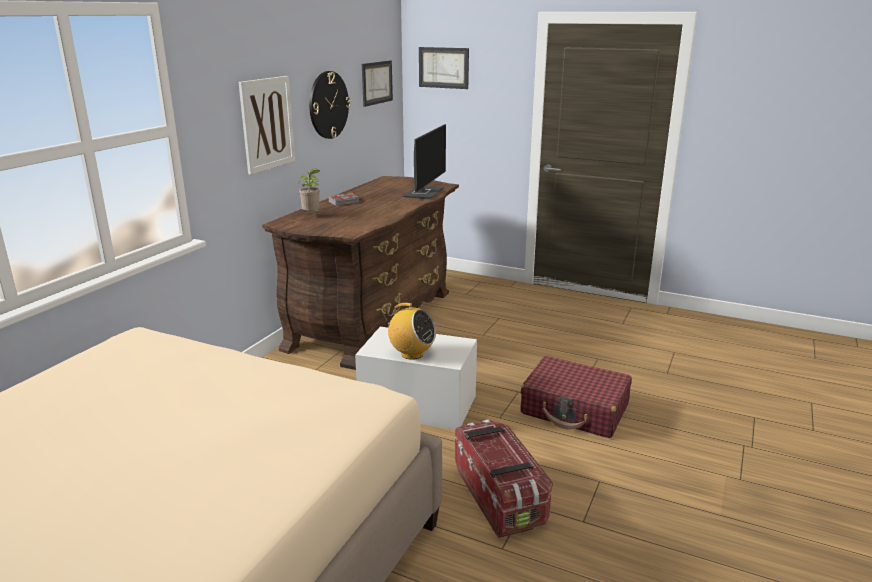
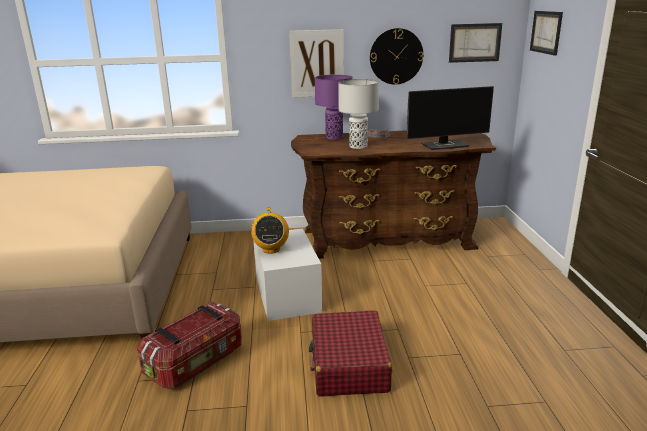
camera: 60 degrees right, 0 degrees up
(312, 215) = (334, 137): potted plant -> purple table lamp
(366, 215) = (358, 146): none -> white table lamp

